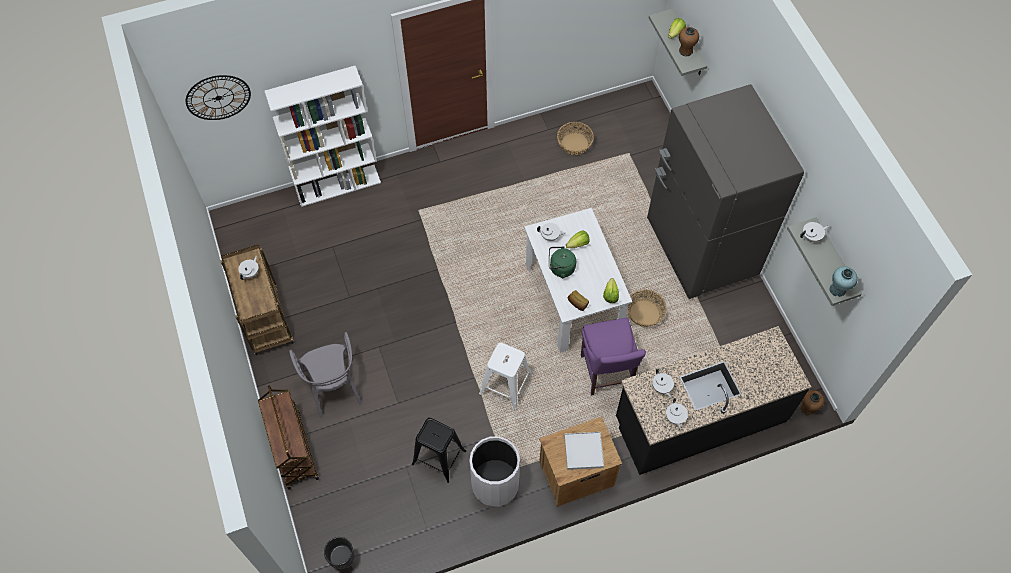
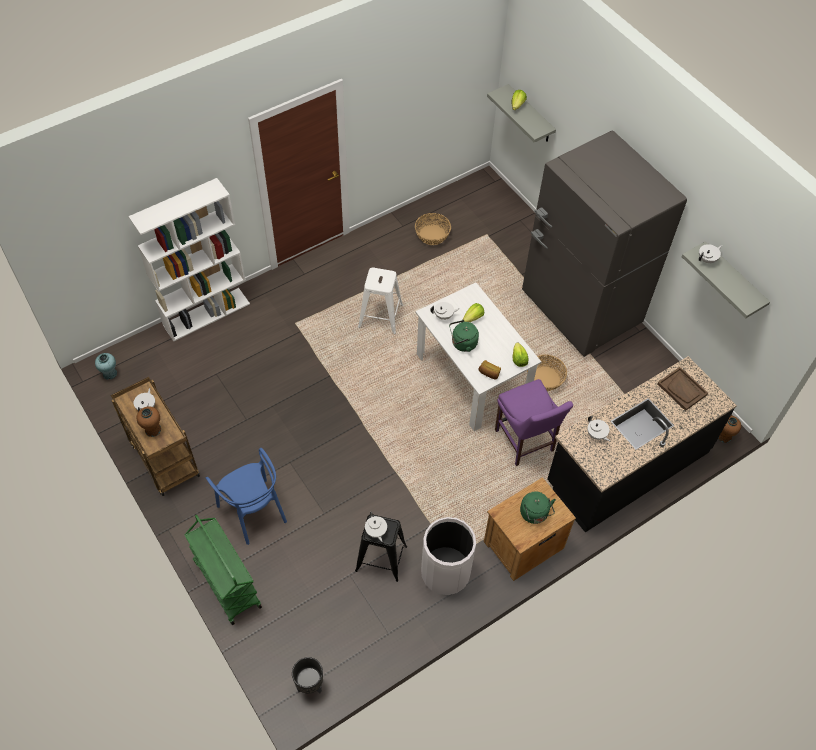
camera: 15 degrees left, 5 degrees down
(218, 97) = (81, 230): wall clock -> none
(293, 449) = (226, 583): brown cart -> green cart
(333, 387) = (253, 511): grey chair -> blue chair
(505, 384) = (428, 472): white stool -> white stool (380, 315)
(583, 451) = (535, 514): white tray -> green kettle
(675, 418) = (618, 460): white teapot -> white teapot (376, 531)
(685, 51) = (531, 119): brown vase -> brown vase (153, 430)
(761, 359) = (682, 389): none -> brown tray
(837, 289) = (747, 302): turquoise vase -> turquoise vase (110, 374)

